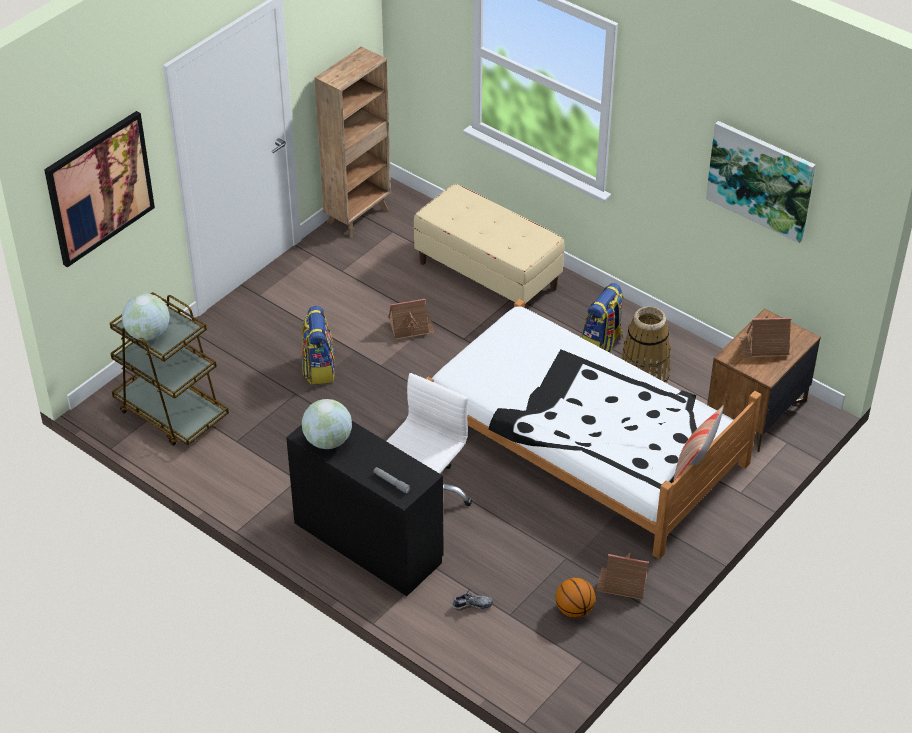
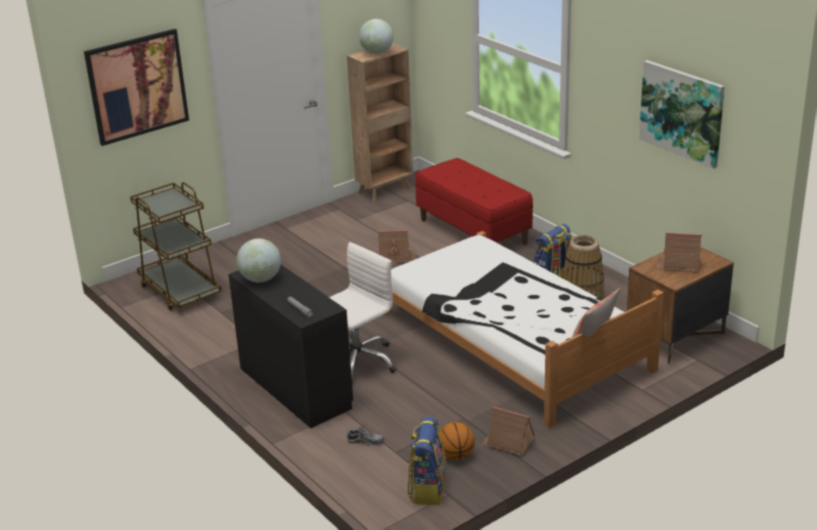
camera: 15 degrees right, 15 degrees down
(148, 334) = (157, 207): globe -> globe (377, 52)
(318, 368) = (310, 274): backpack -> backpack (427, 489)
(488, 275) = (473, 231): beige bench -> red bench

